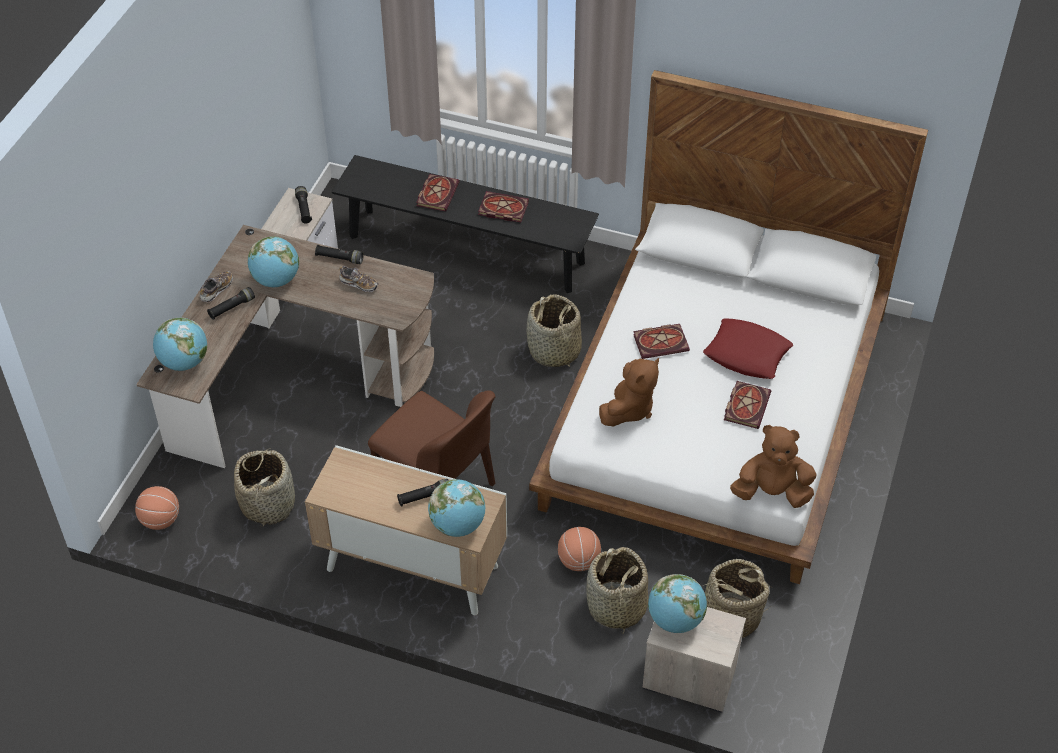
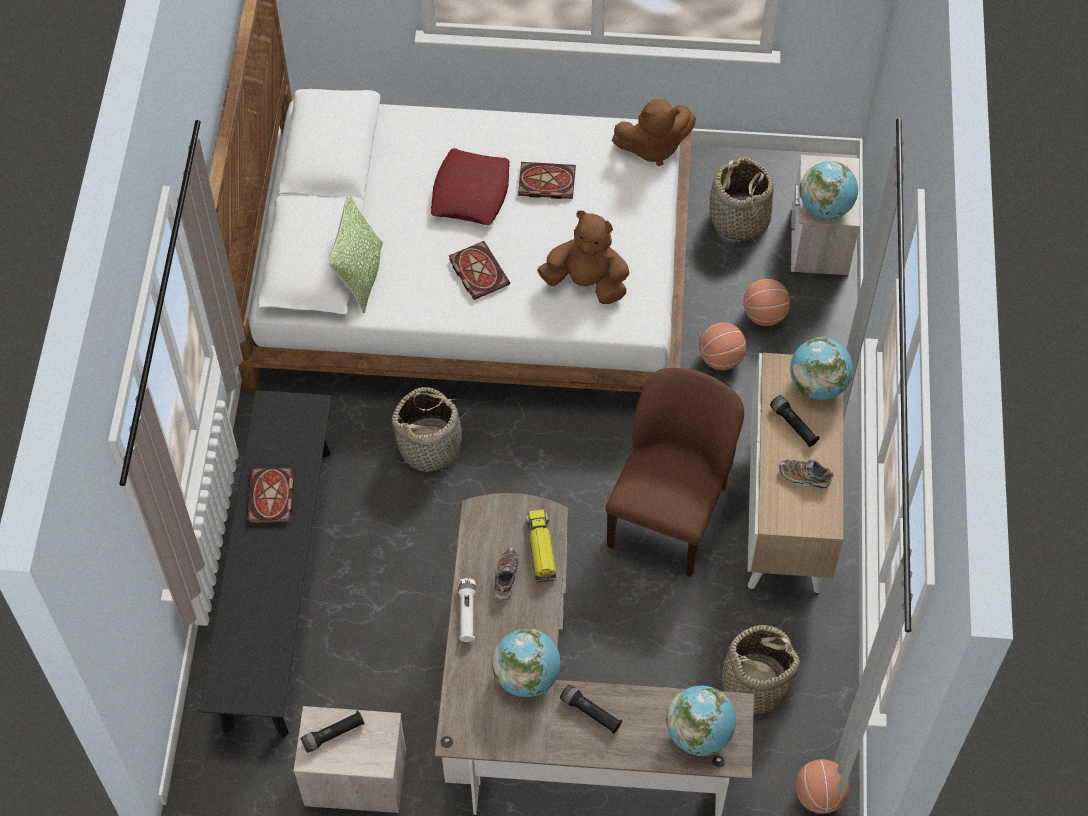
camera: 105 degrees left, 10 degrees up
(216, 290) = (565, 743): shoe -> shoe (804, 477)
(339, 258) = (467, 614): black flashlight -> white flashlight
(373, 307) = (541, 550): none -> toy truck
(437, 193) = (258, 582): book -> none
(616, 607) = (764, 315): basket -> basketball
(678, 273) = (360, 276): none -> pillow
(772, 492) = (653, 147): brown plush toy -> brown plush toy turned 90 degrees counterclockwise

